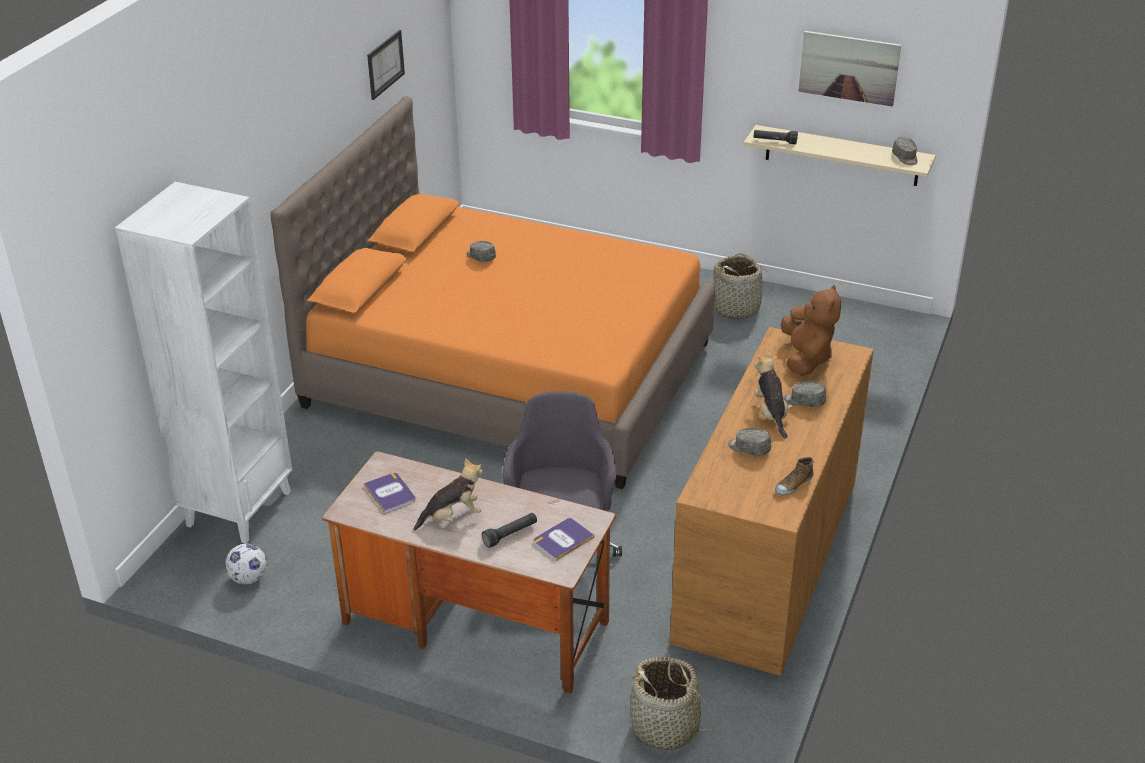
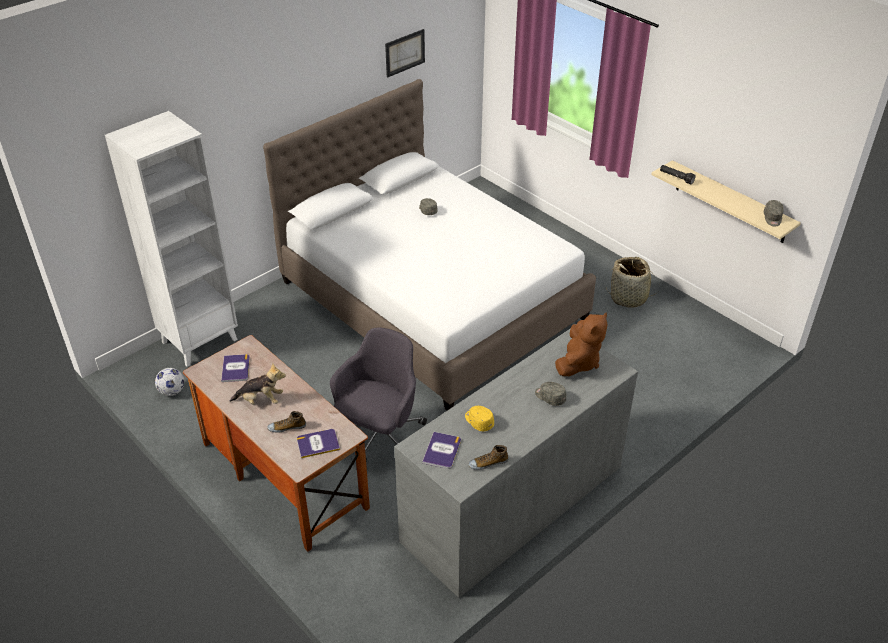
camera: 25 degrees right, 5 degrees up
(510, 373) = (432, 299): orange bed -> white bed
(510, 535) = (287, 427): black flashlight -> shoe
(665, 727) = (352, 604): basket -> none
(734, 489) = (442, 451): none -> book
(749, 448) = (478, 421): grey cap -> yellow cap
(768, 559) = (513, 503): brown dresser -> grey dresser
(771, 414) = (516, 399): plush toy -> none
(849, 67) = (744, 133): picture -> none

